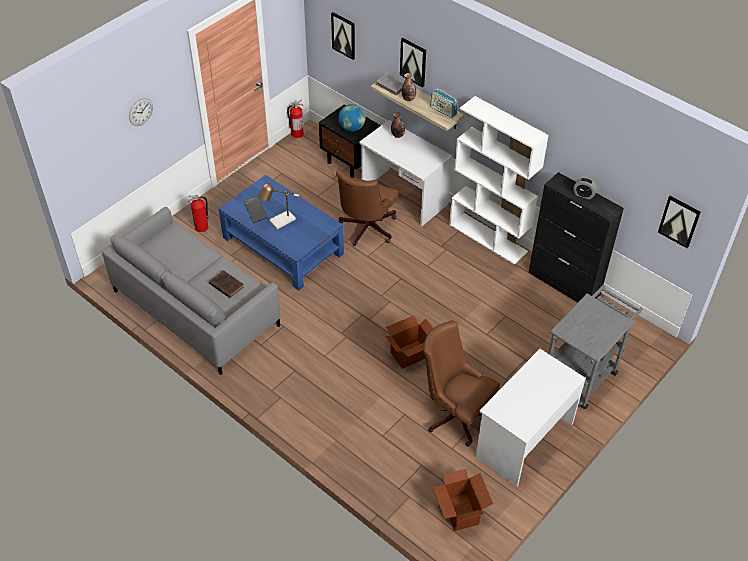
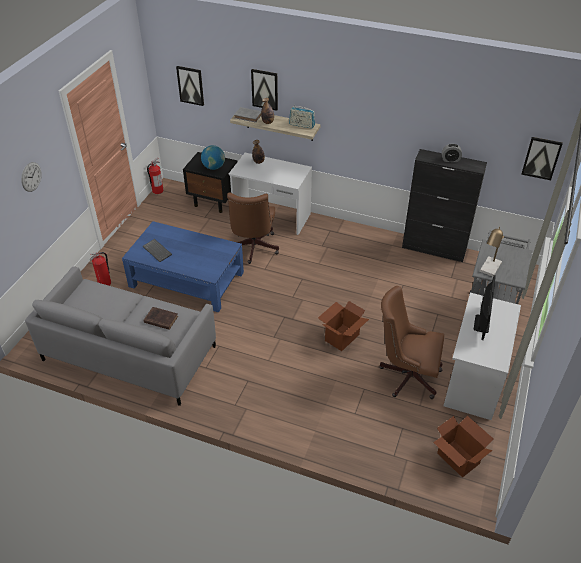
camera: 20 degrees left, 5 degrees down
(279, 222) = (184, 255): table lamp -> table lamp (489, 269)
(488, 238) = (356, 230): white bookcase -> none
(531, 385) = (481, 323): none -> monitor

